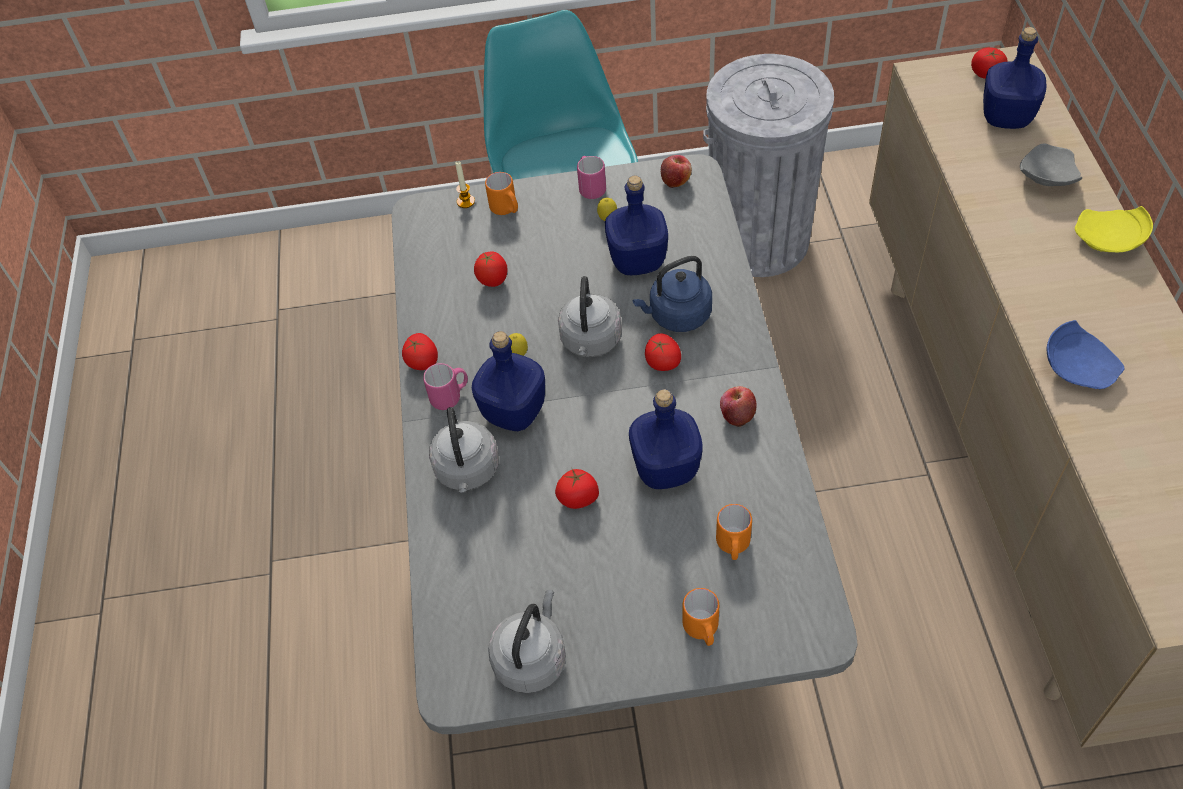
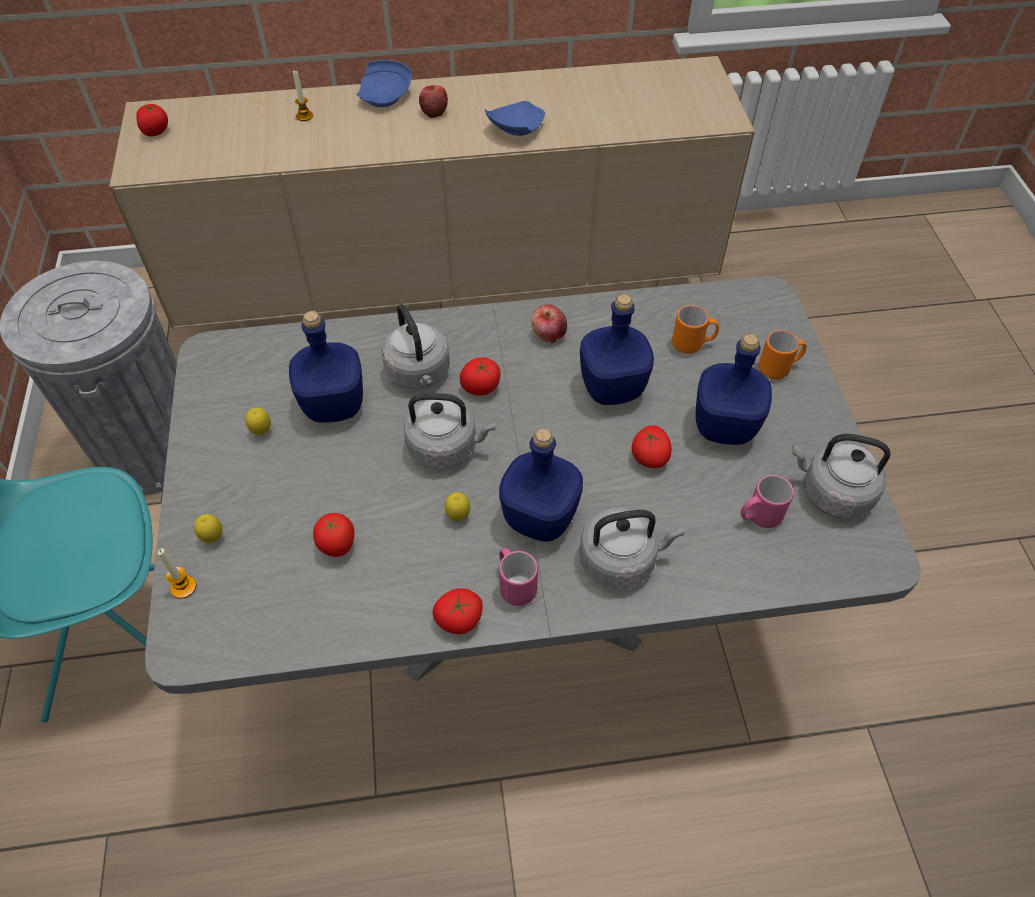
camera: 95 degrees left, 0 degrees up
(506, 209) = (213, 538): orange mug -> lemon
(590, 187) = (202, 448): pink mug -> pink mug (758, 516)
(676, 180) = (217, 369): apple -> apple (434, 111)
(677, 315) = (419, 374): blue kettle -> grey kettle
(1005, 116) = (219, 127): blue bottle -> blue bottle (722, 426)
(1046, 177) = (304, 116): grey plate -> candle
(1109, 240) = (385, 95): yellow plate -> blue plate

